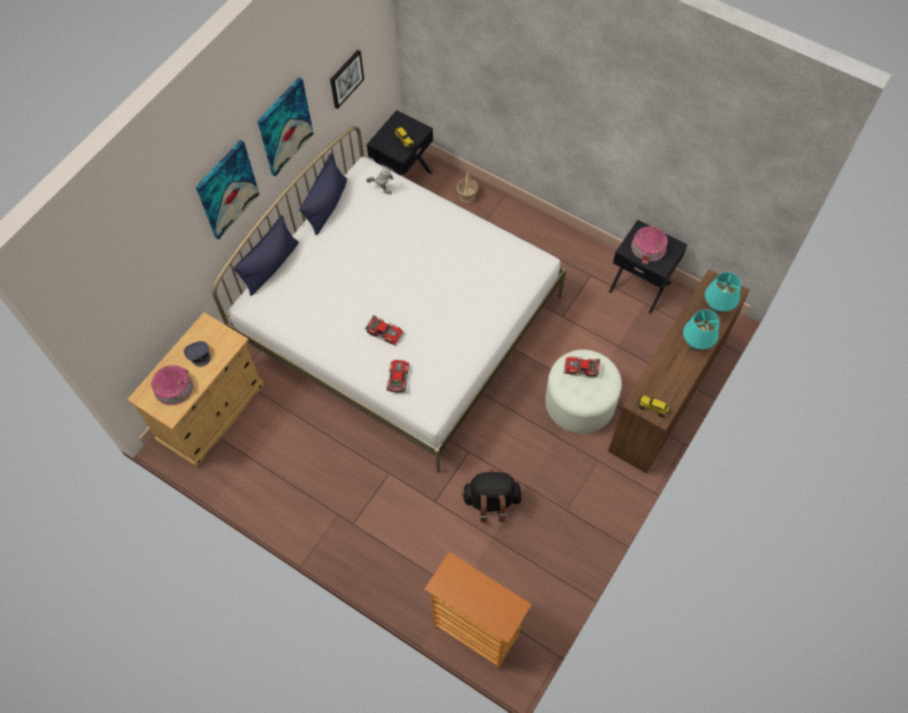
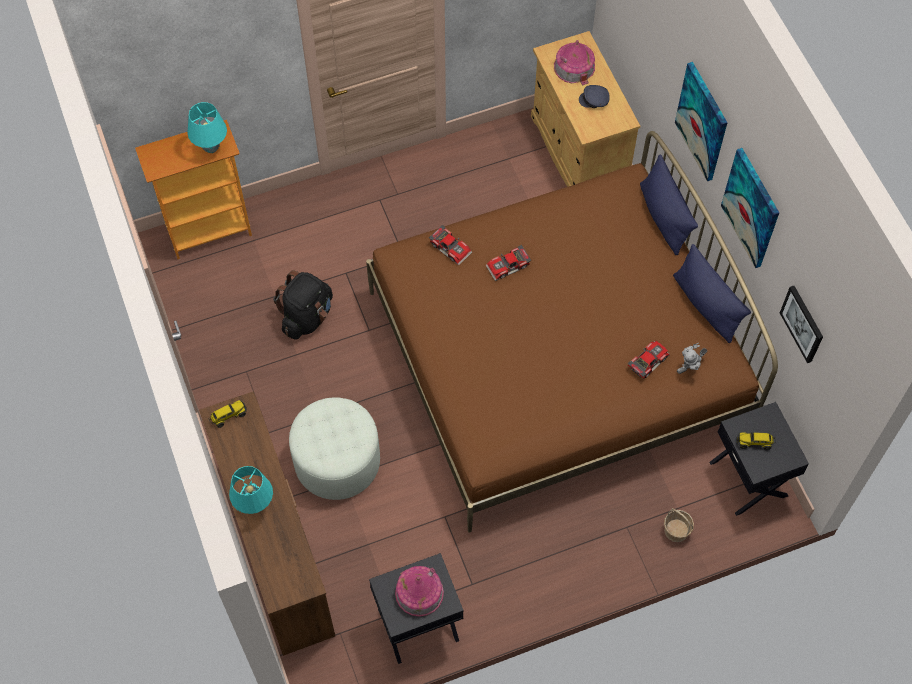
camera: 125 degrees right, 0 degrees up
(400, 322) = (557, 359): white bed -> brown bed
(581, 369) = (345, 437): toy car -> toy car (647, 361)
(716, 309) = (274, 560): turquoise table lamp -> turquoise table lamp (211, 148)

